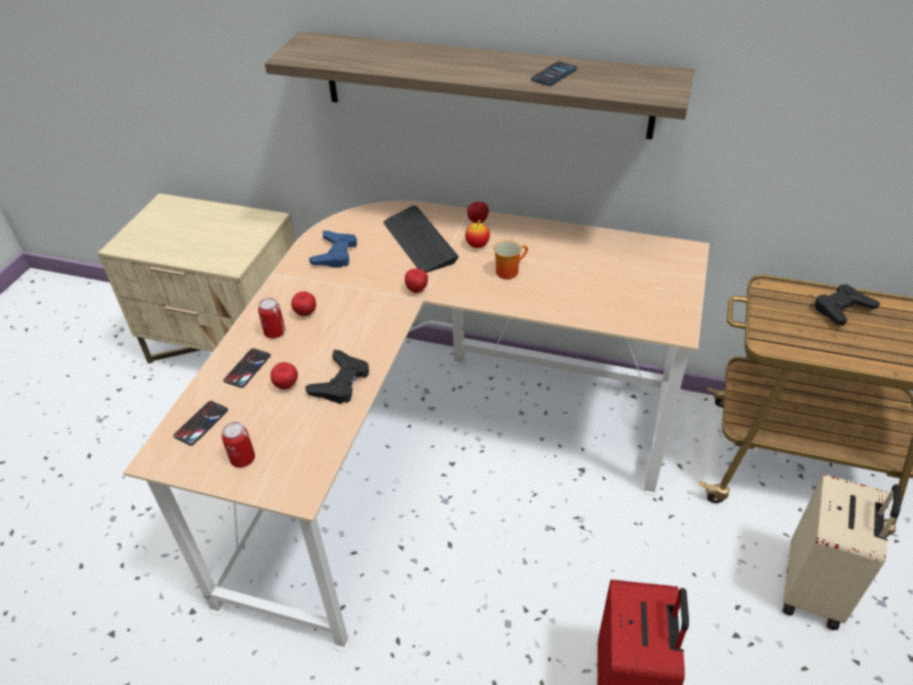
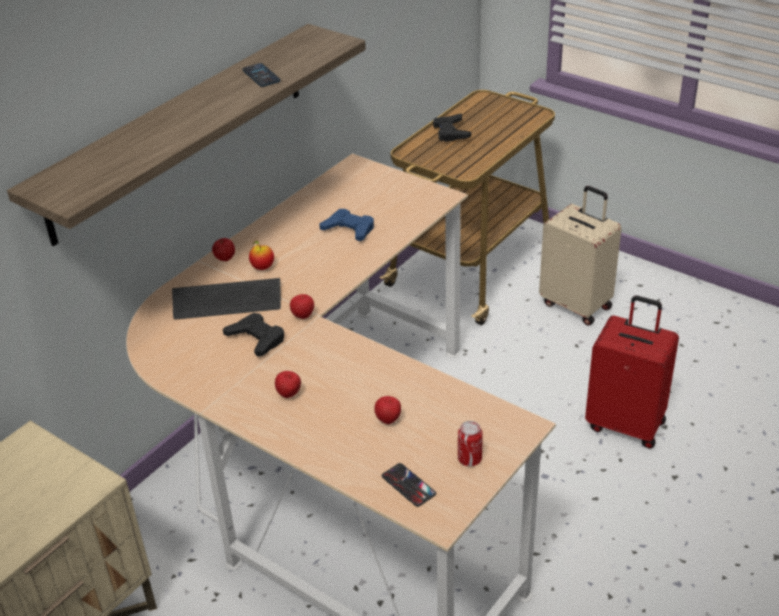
camera: 70 degrees left, 5 degrees down
(247, 368) = (346, 445): phone -> none
(275, 333) = (304, 420): can -> none
(335, 254) = (203, 360): blue game controller -> blue game controller (349, 229)
(341, 382) = (402, 384): black game controller -> black game controller (256, 339)
(508, 270) = (313, 258): mug -> none

